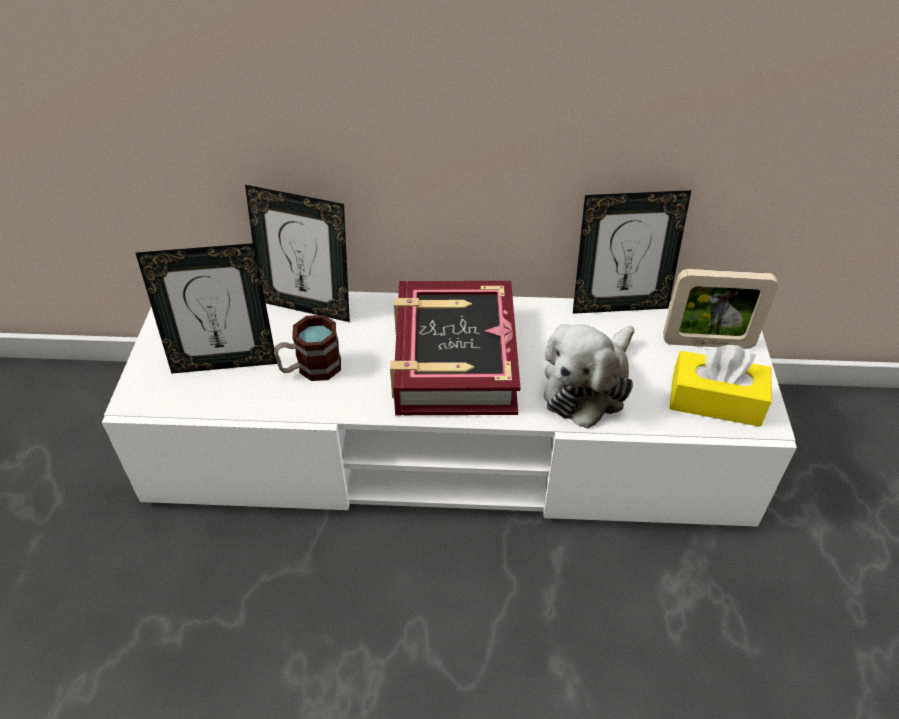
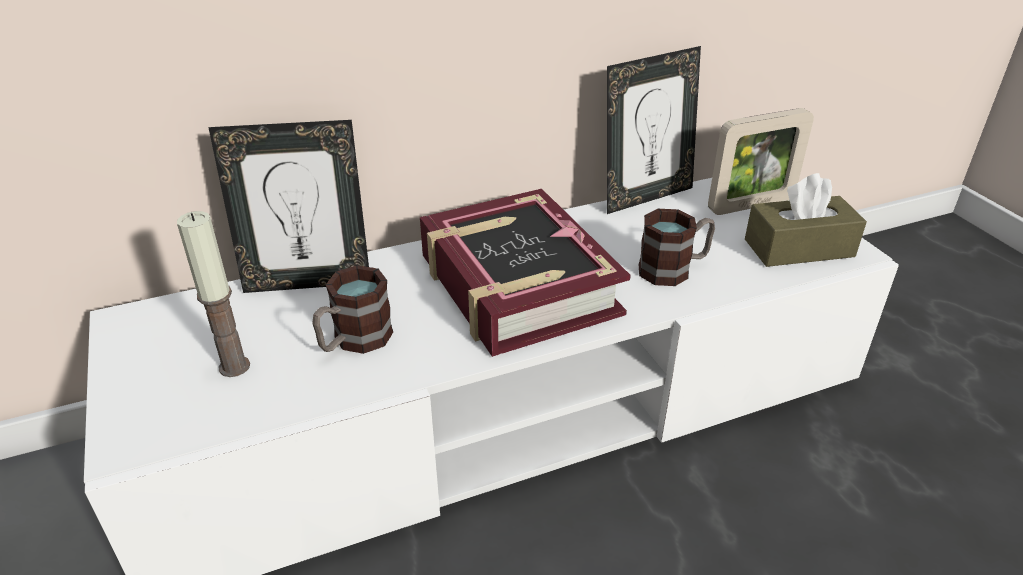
camera: 25 degrees left, 10 degrees down
(225, 362) = (234, 367): picture frame -> candle
(588, 385) = (673, 269): plush toy -> mug
(715, 401) = (799, 248): yellow tissue box -> brown tissue box

